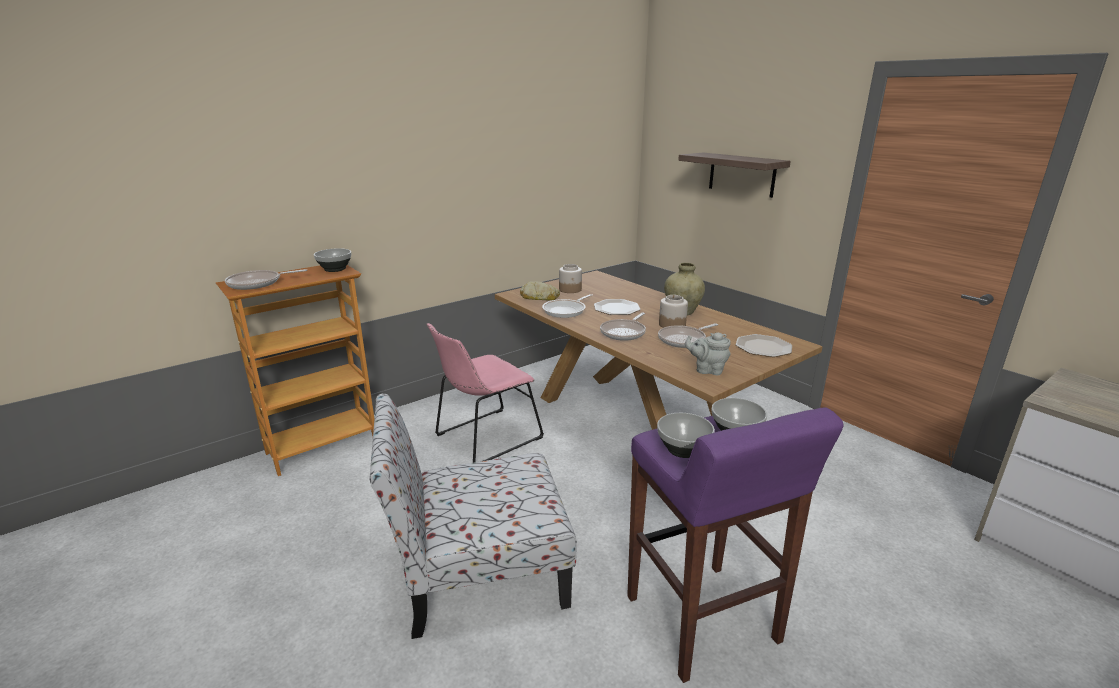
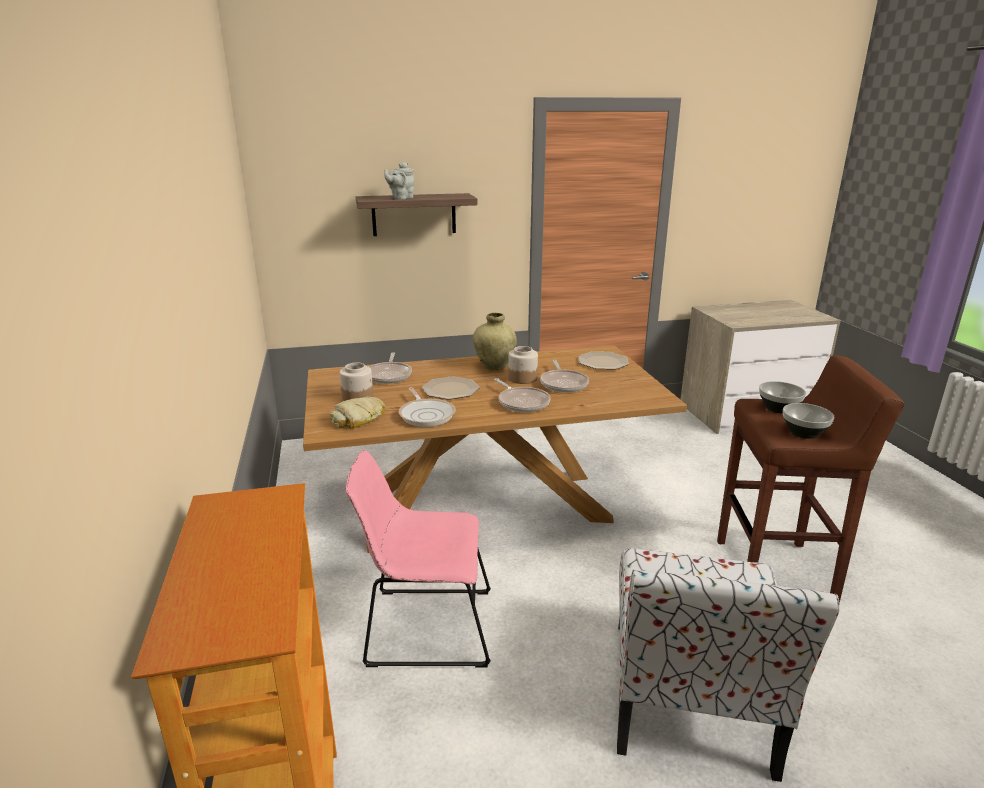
camera: 65 degrees left, 0 degrees up
(257, 283) = (232, 603): frying pan -> frying pan (389, 375)
(335, 269) = (243, 505): bowl -> none
(485, 438) = (424, 626): pink chair -> pink chair turned 105 degrees clockwise
(702, 621) = (776, 571): purple stool -> brown stool
(707, 370) = (636, 393): grey teapot -> grey teapot (401, 198)

